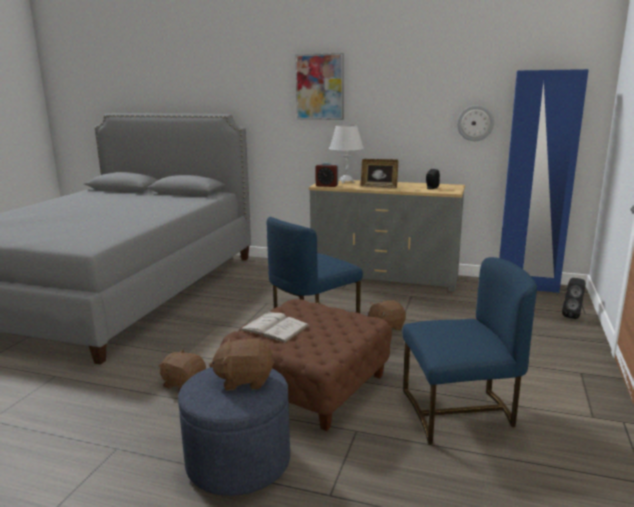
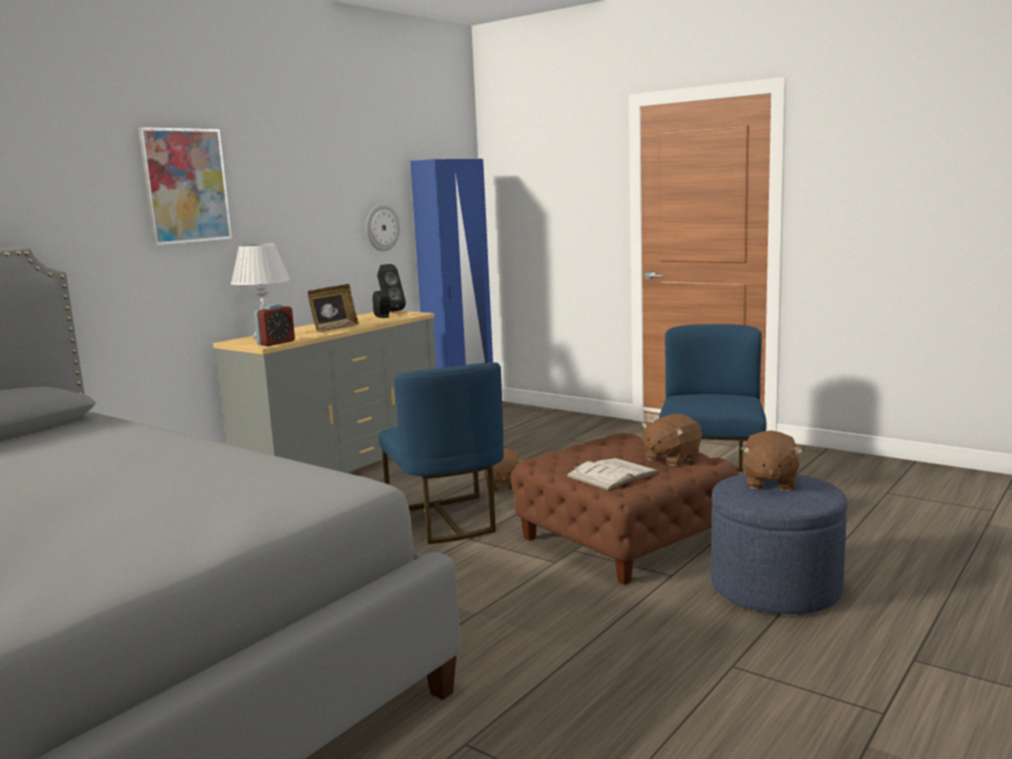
camera: 70 degrees left, 5 degrees down
(184, 384) = (574, 616): brown plush toy -> brown plush toy (671, 458)
(572, 315) = (551, 416): black speaker -> black speaker (390, 311)

